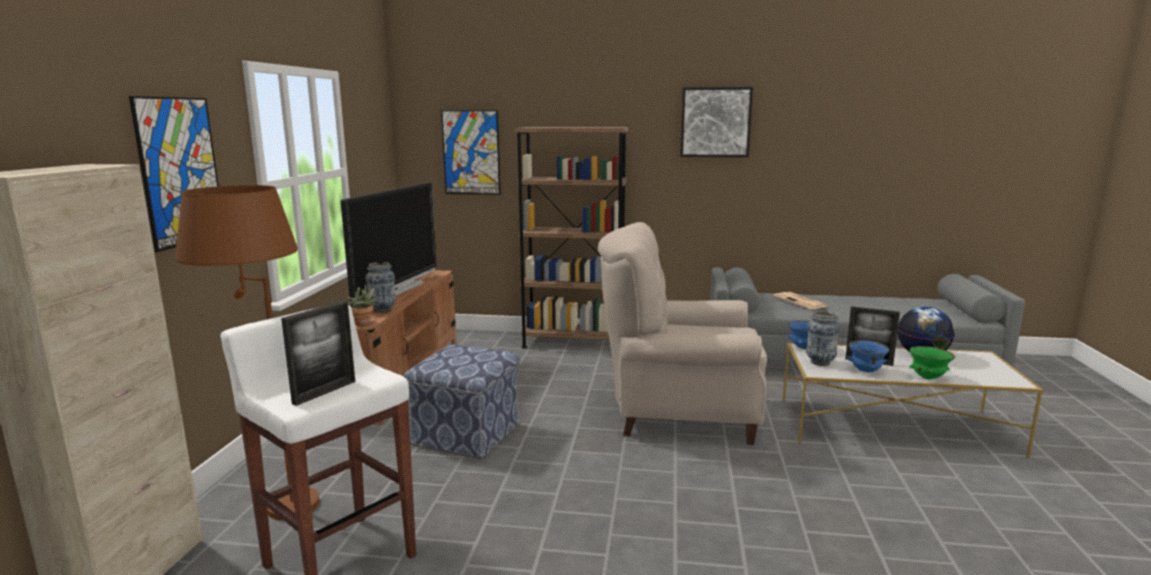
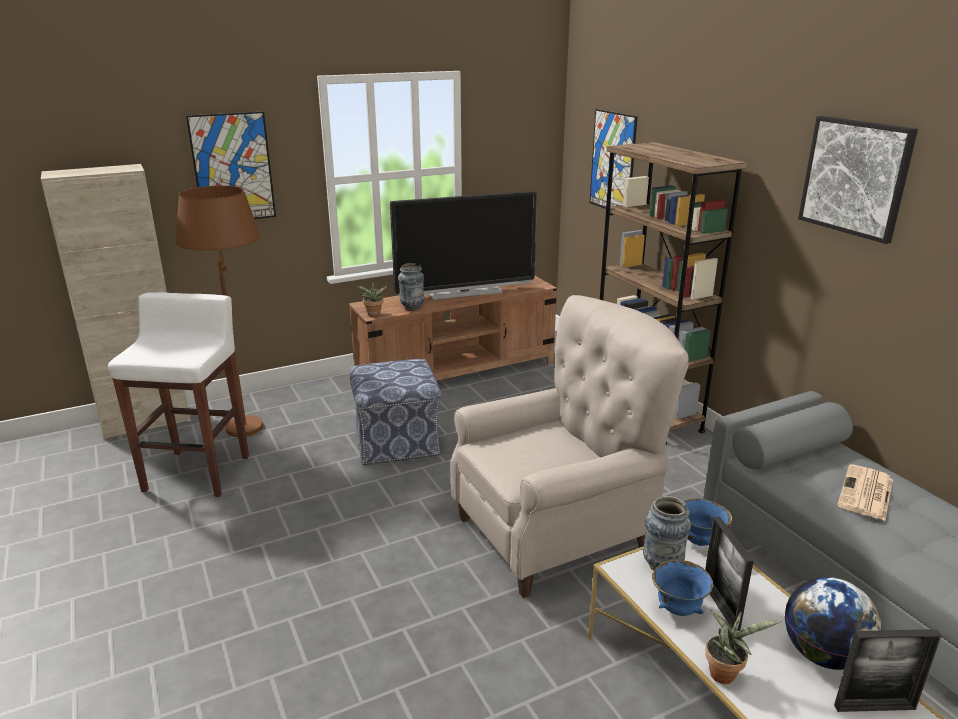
camera: 55 degrees right, 10 degrees up
(324, 392) = (153, 354): picture frame -> picture frame (874, 707)
(678, 414) = (560, 531): beige armchair -> beige armchair turned 90 degrees clockwise
(928, 378) = (725, 673): green bowl -> potted plant

